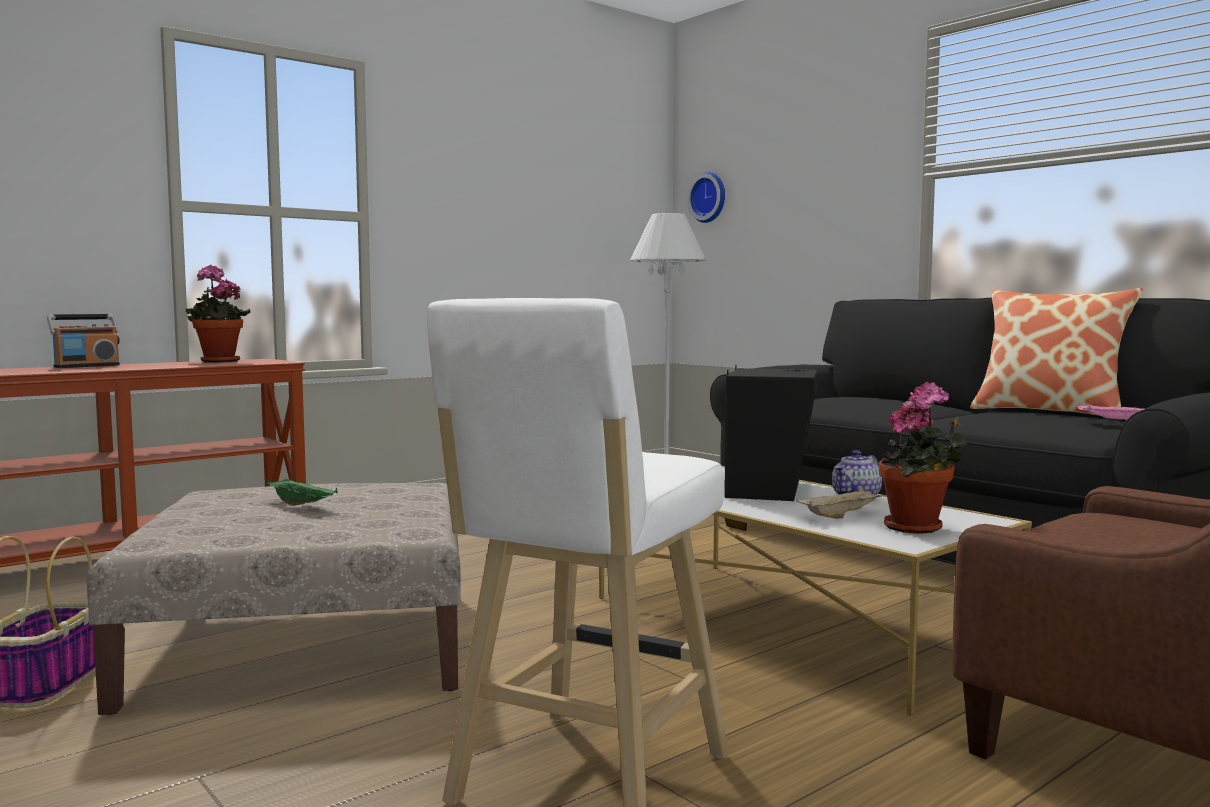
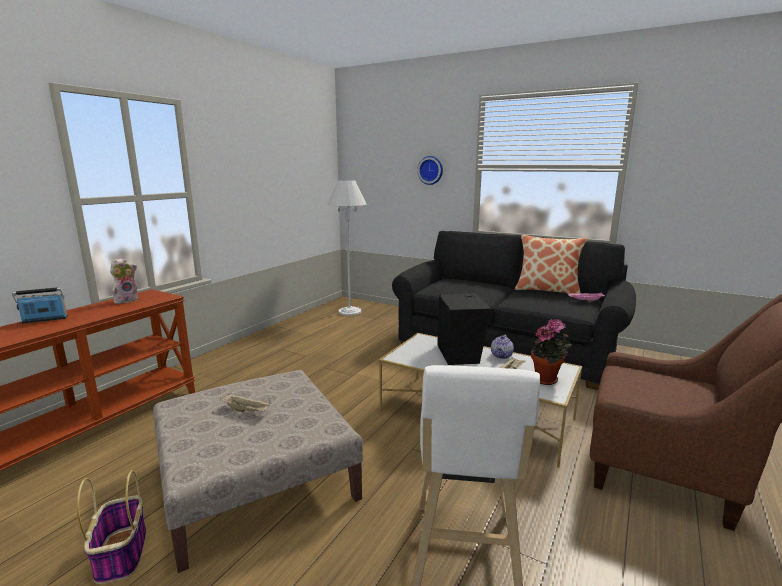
camera: 20 degrees left, 10 degrees up
(86, 366) = (45, 320): radio -> radio turned 135 degrees counterclockwise
(217, 361) = (126, 300): potted plant -> plush toy
(302, 505) = (247, 411): green tray -> beige tray
(709, 197) = (360, 166): wall clock -> wall clock (431, 170)

